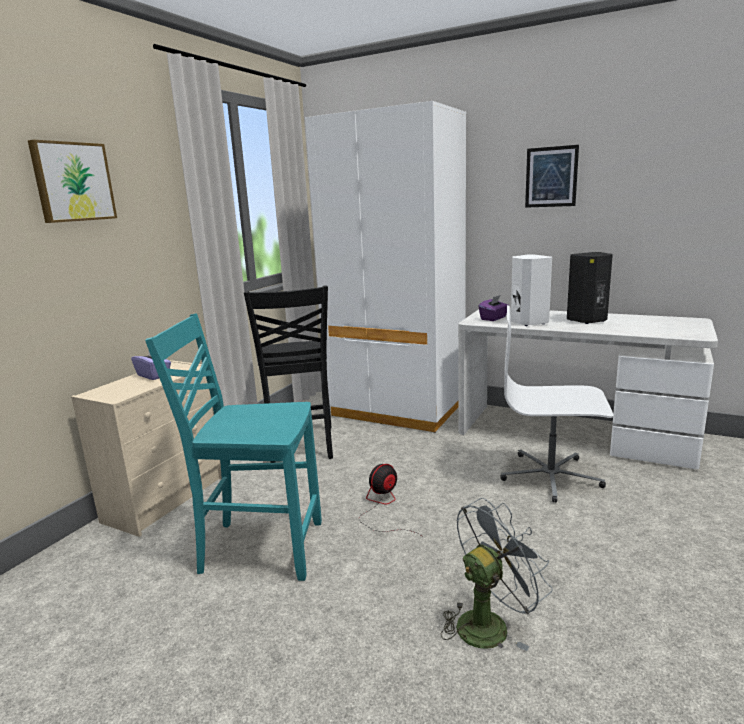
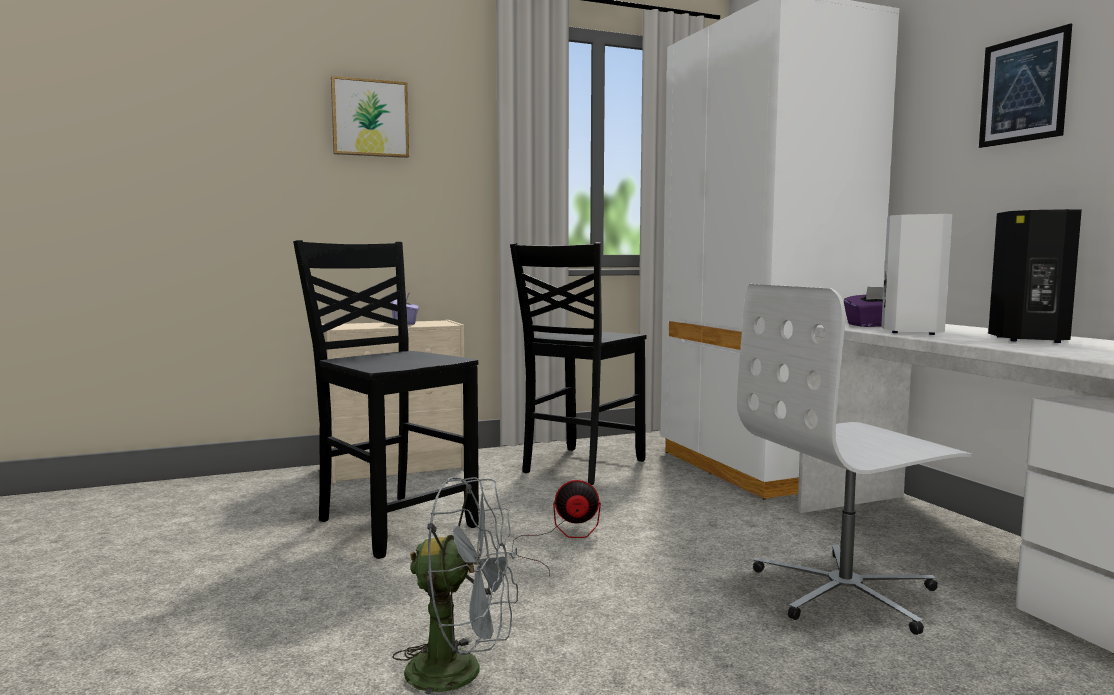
camera: 40 degrees right, 10 degrees down
(259, 548) = (393, 523): turquoise chair -> black chair
(551, 476) = (846, 592): white office chair -> white office chair turned 75 degrees counterclockwise

